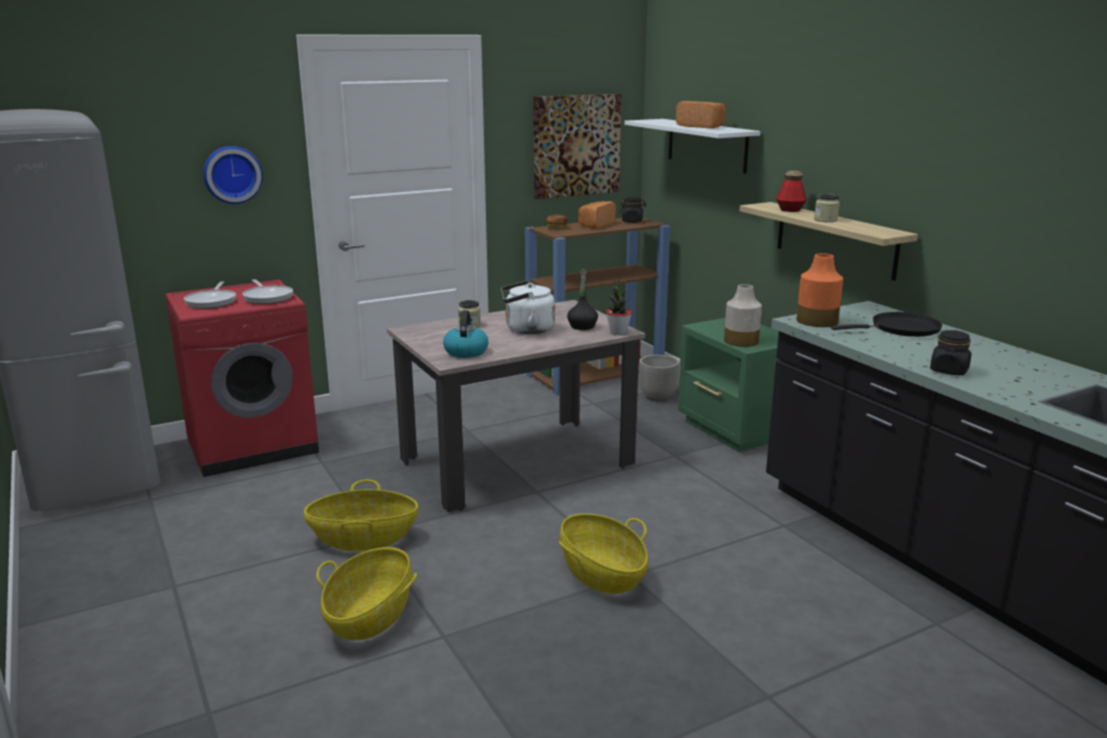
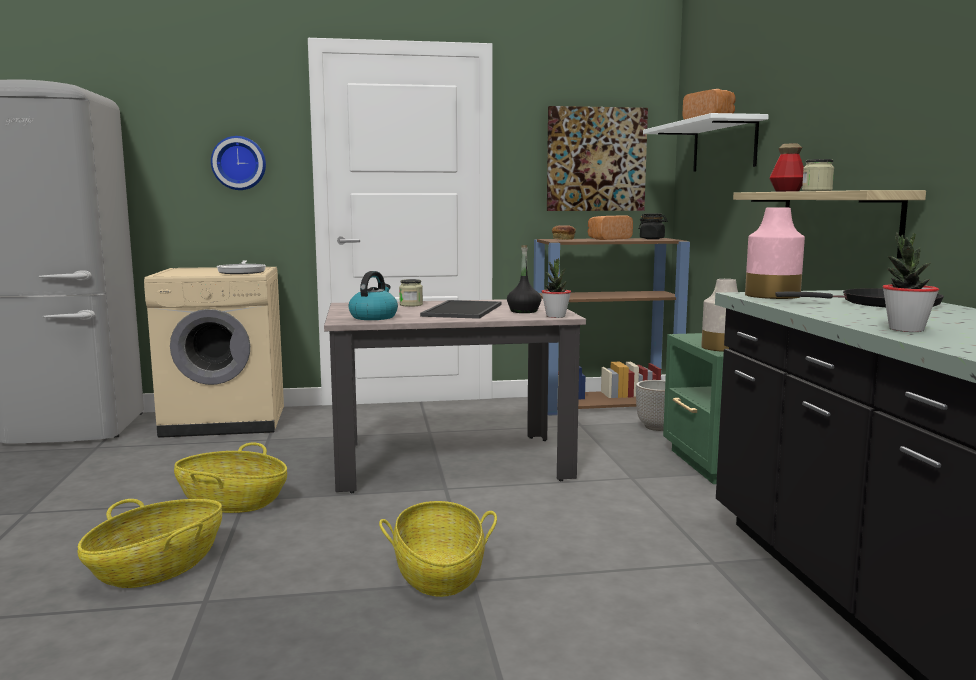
camera: 20 degrees right, 10 degrees down
(212, 301) = (193, 272): frying pan -> none
(253, 447) = (225, 422): red washing machine -> beige washing machine
(526, 330) = (461, 310): white kettle -> tray
(817, 321) = (772, 295): orange vase -> pink vase
(949, 371) = (906, 329): black jar -> potted plant

